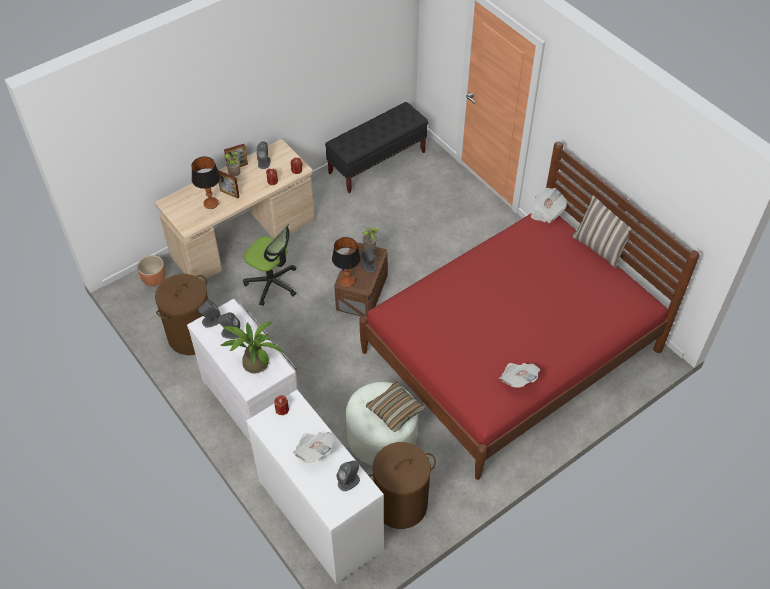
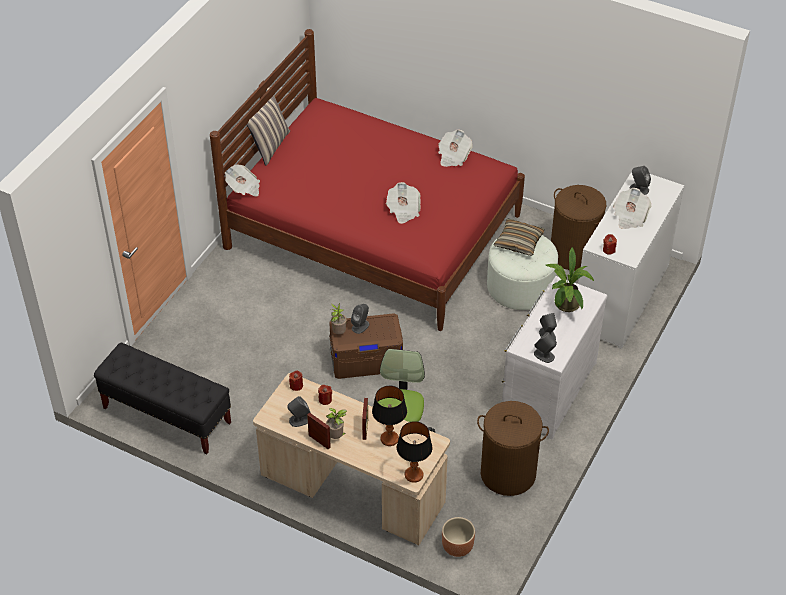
camera: 115 degrees left, 5 degrees down
(347, 281) = (390, 335): table lamp -> table lamp (413, 475)
(459, 309) = (403, 210): none -> newspaper

